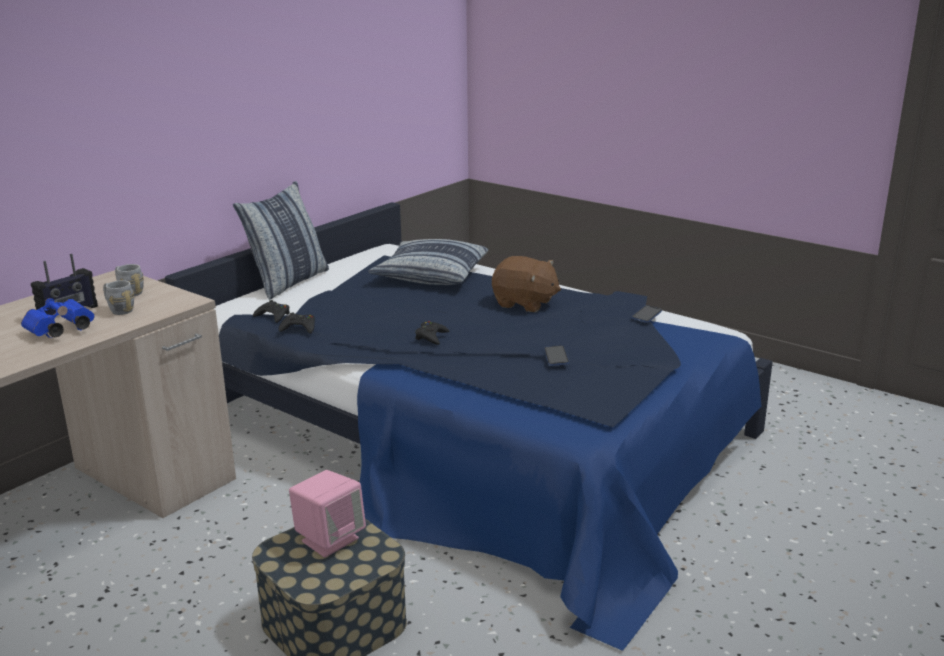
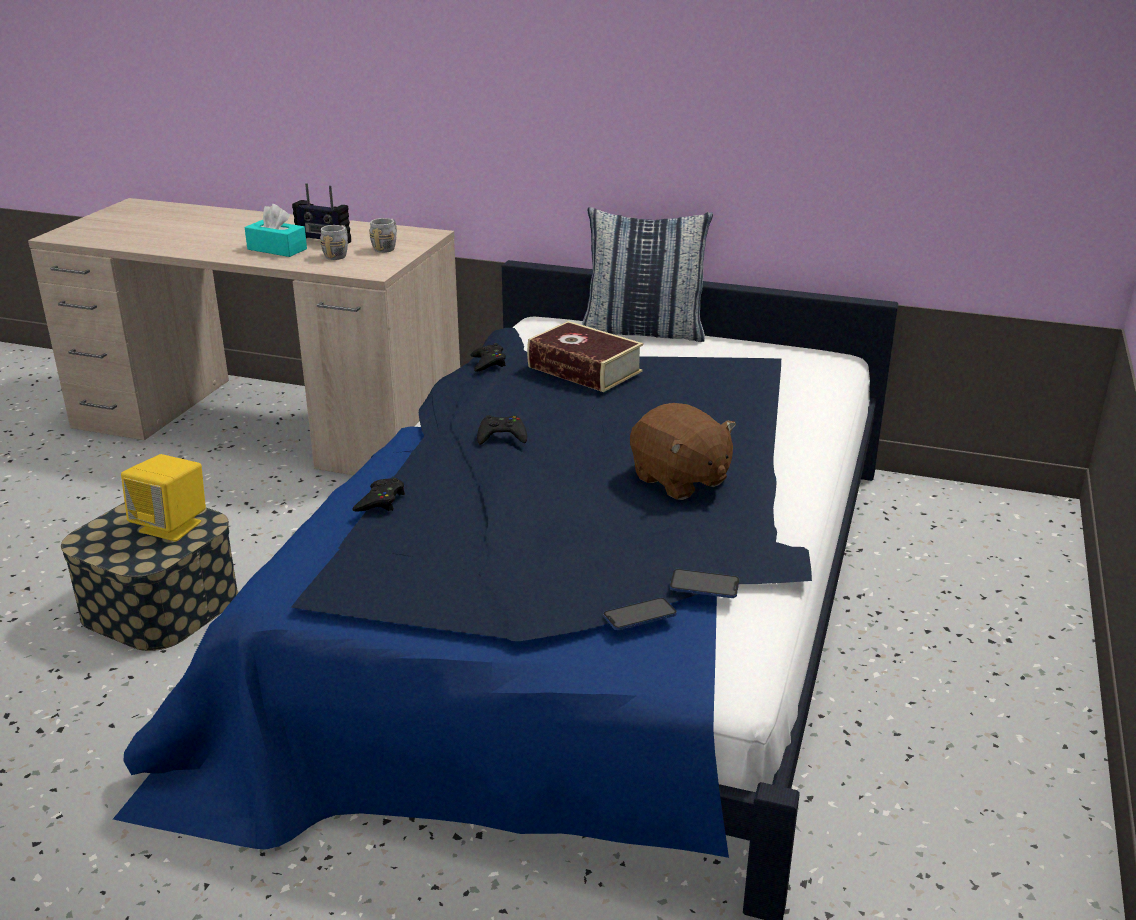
camera: 70 degrees right, 5 degrees up
(59, 331) = (277, 249): blue binoculars -> turquoise tissue box
(273, 316) = (514, 343): black game controller -> black game controller (380, 501)
(329, 539) = (171, 526): pink speaker -> yellow speaker
(346, 302) = (584, 369): none -> book
(430, 274) = (736, 399): pillow -> none
(524, 303) = (679, 480): brown plush toy -> brown plush toy turned 45 degrees counterclockwise
(556, 357) = (485, 529): phone -> phone (639, 616)

